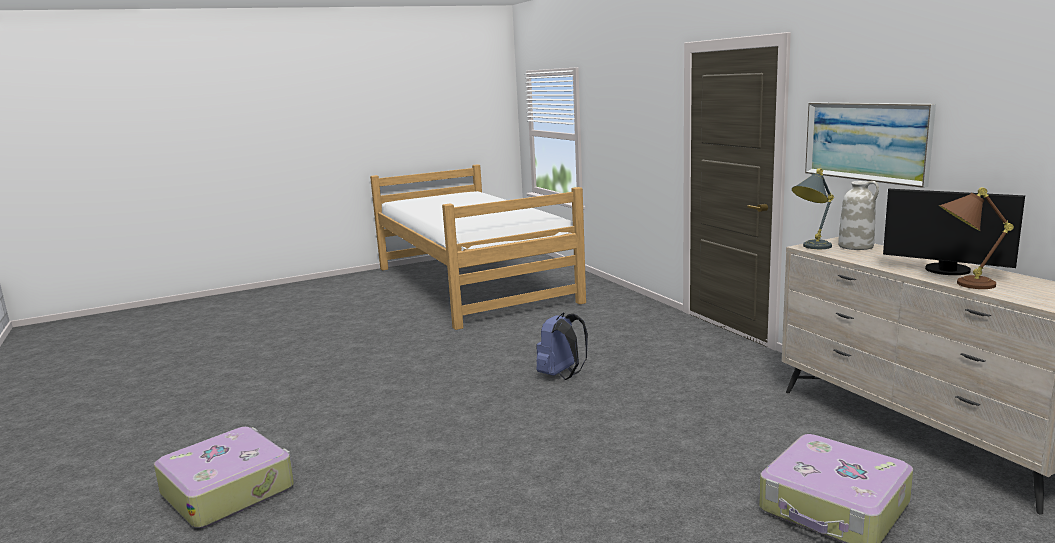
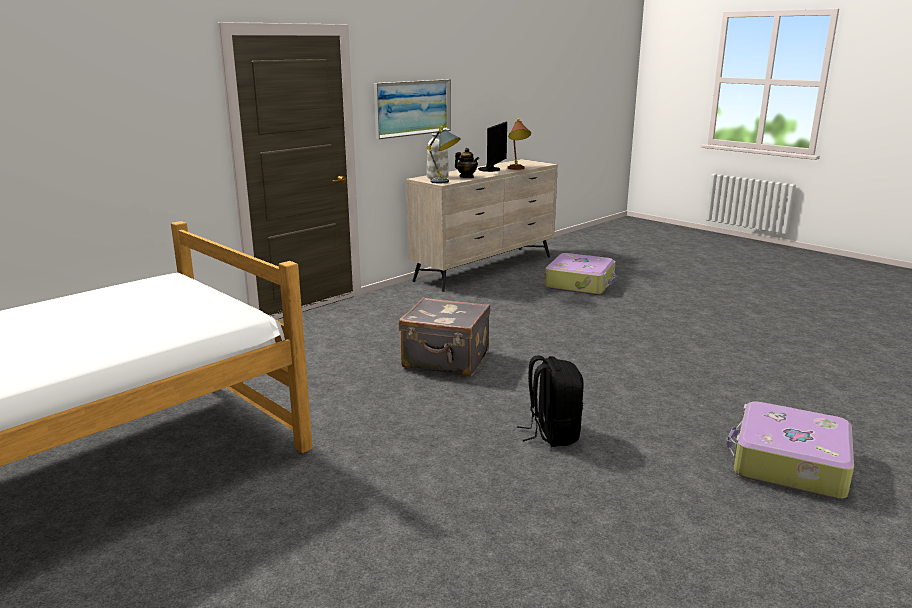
camera: 110 degrees left, 5 degrees up
(393, 399) = (552, 434): none -> black backpack
(561, 375) = (446, 361): blue backpack -> grey suitcase
(859, 257) = (466, 177): none -> teapot

